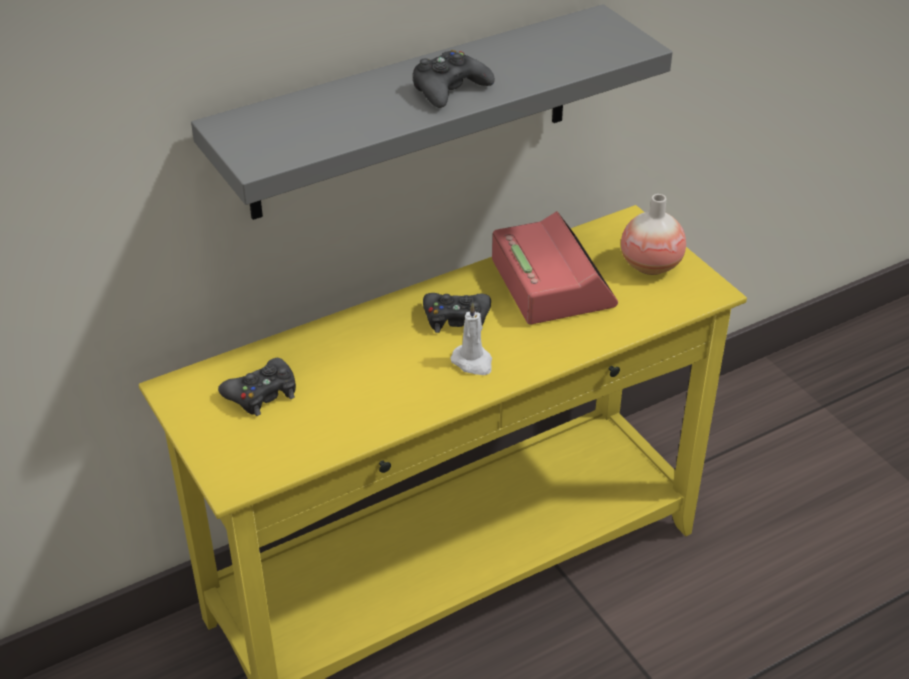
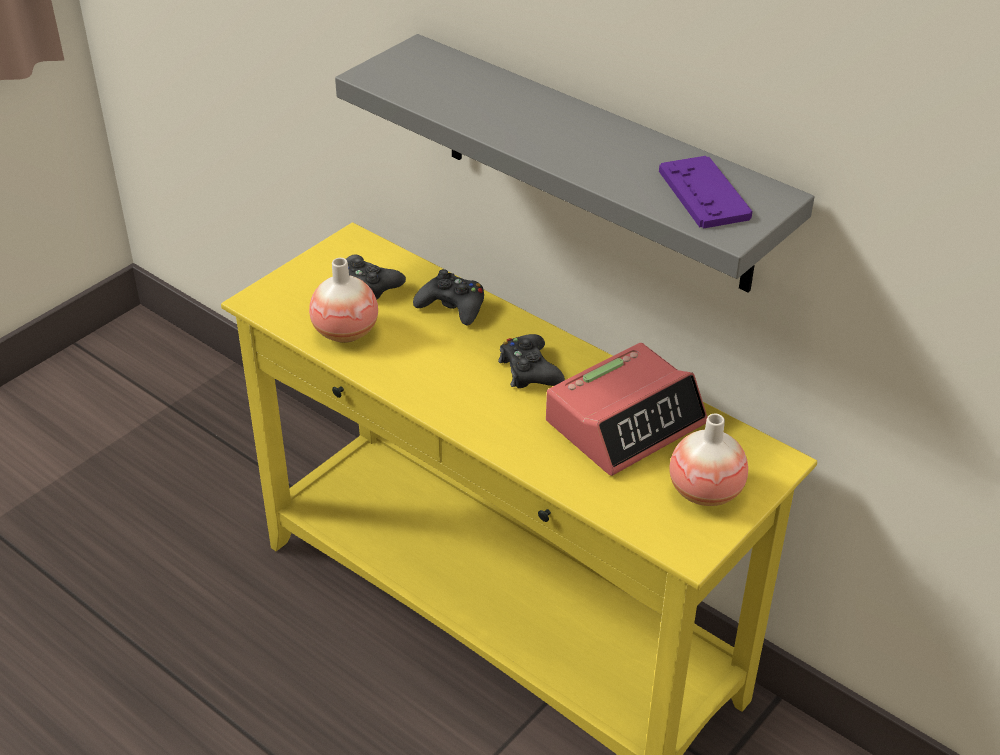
camera: 70 degrees right, 0 degrees up
(330, 424) = (345, 332): none -> vase
(449, 89) = (552, 137): black game controller -> black game controller (452, 306)
(473, 362) = (470, 396): white candle -> none
(579, 44) = (704, 194): none -> purple game controller

